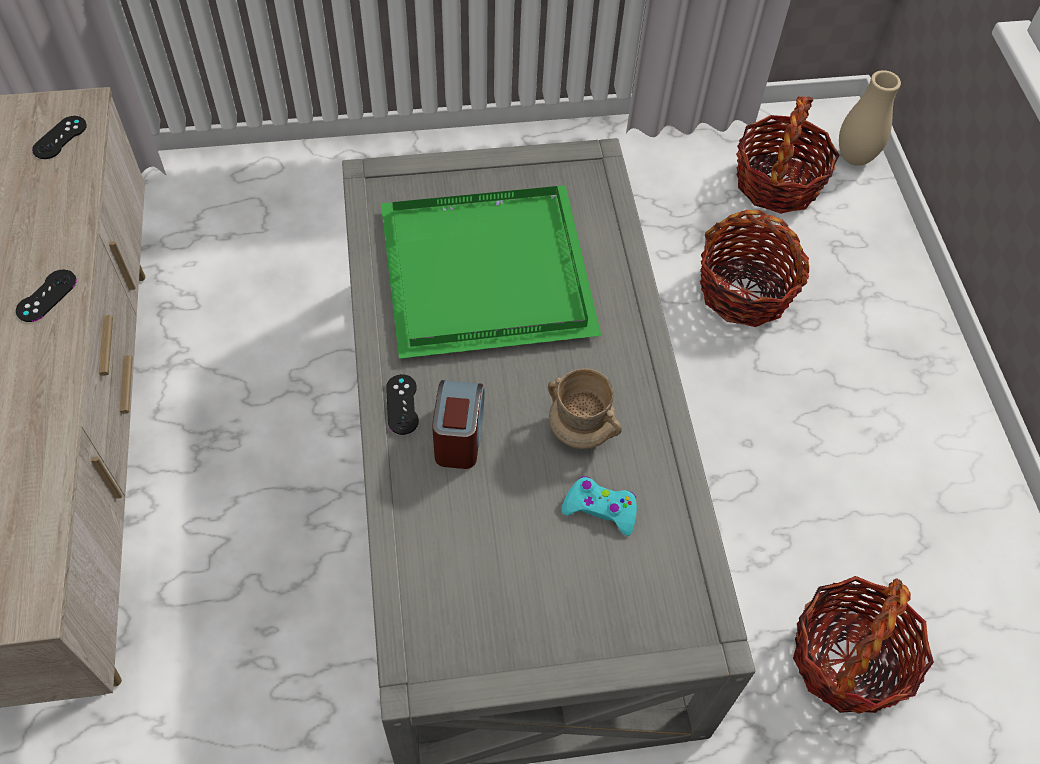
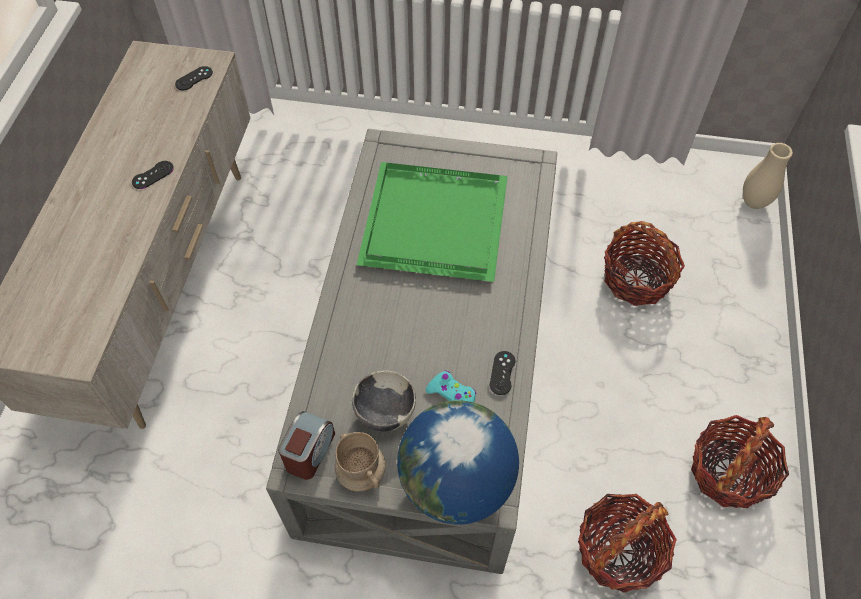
camera: 20 degrees right, 0 degrees up
(402, 404) = (348, 295): black game controller -> black game controller (502, 373)
(459, 435) = (378, 324): alarm clock -> alarm clock (310, 452)
(515, 559) = (385, 412): none -> bowl
(581, 429) = (459, 340): beige mug -> beige mug (361, 472)
(651, 630) = (456, 482): none -> globe
(777, 182) = (688, 208): basket -> basket (729, 472)

